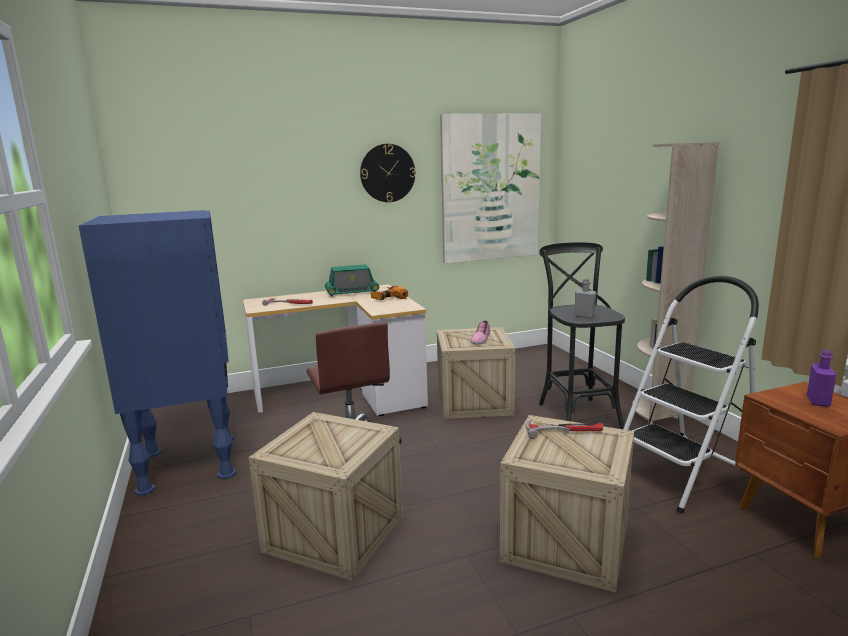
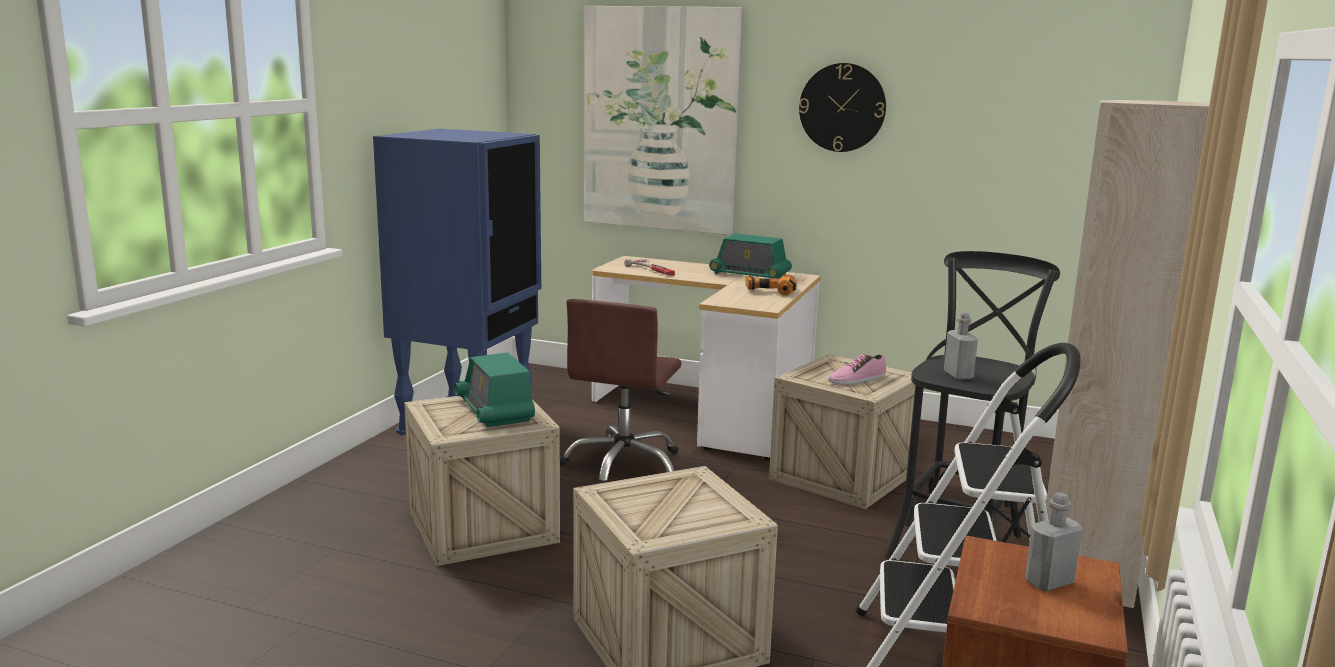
camera: 40 degrees right, 0 degrees up
(332, 434) = (495, 410): none -> radio
(491, 188) = (1023, 148): picture -> picture (660, 120)
(564, 430) = (701, 492): hammer -> none
(818, 401) = (1049, 582): purple bottle -> grey bottle

